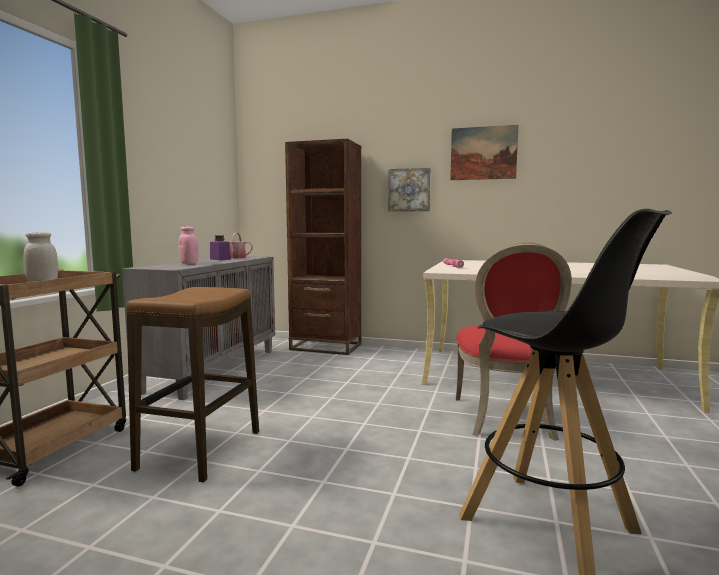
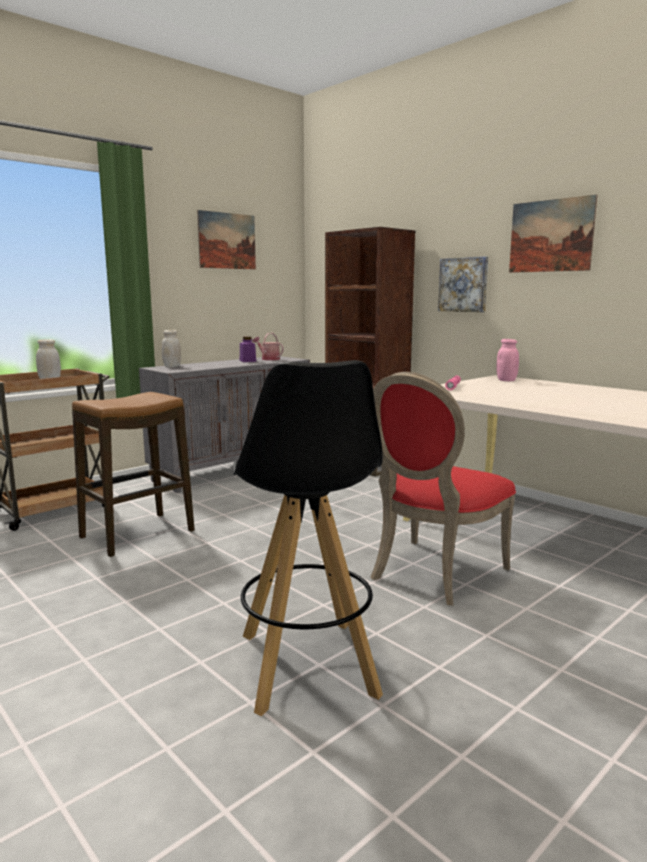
camera: 30 degrees right, 5 degrees up
(159, 265) = (172, 366): none -> white jar
(183, 143) = (227, 241): none -> picture
(189, 263) = (203, 365): pink jar -> pink jar (506, 380)

